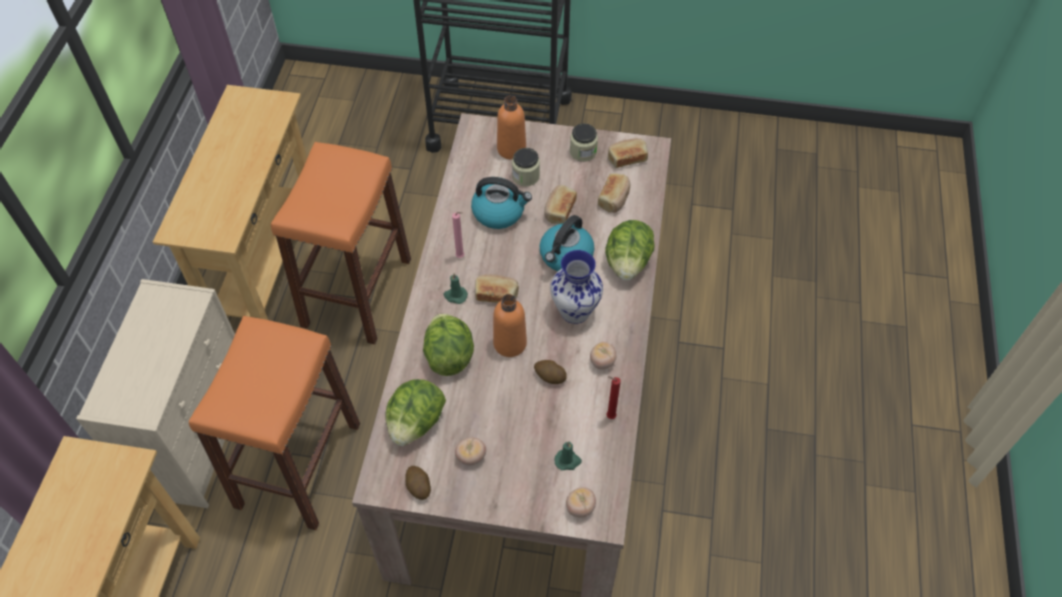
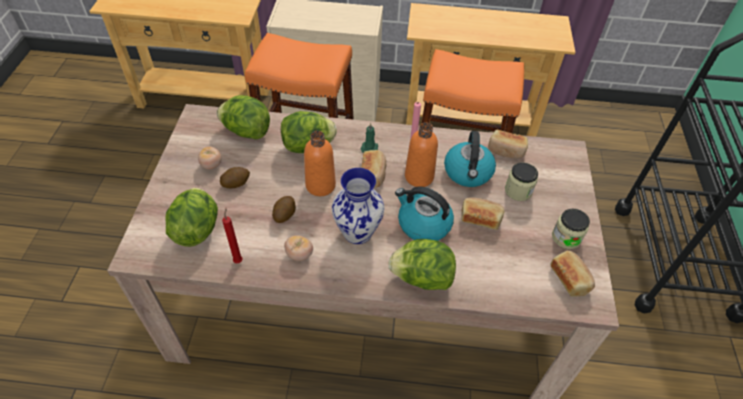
camera: 85 degrees right, 5 degrees down
(418, 486) = (191, 136): potato -> potato (236, 183)
(511, 149) = (550, 179): orange bottle -> orange bottle (419, 177)
(568, 461) = (197, 229): green candle -> lettuce
(580, 507) = (150, 238): tomato -> none
(614, 199) = (507, 266): bread -> bread (506, 150)

